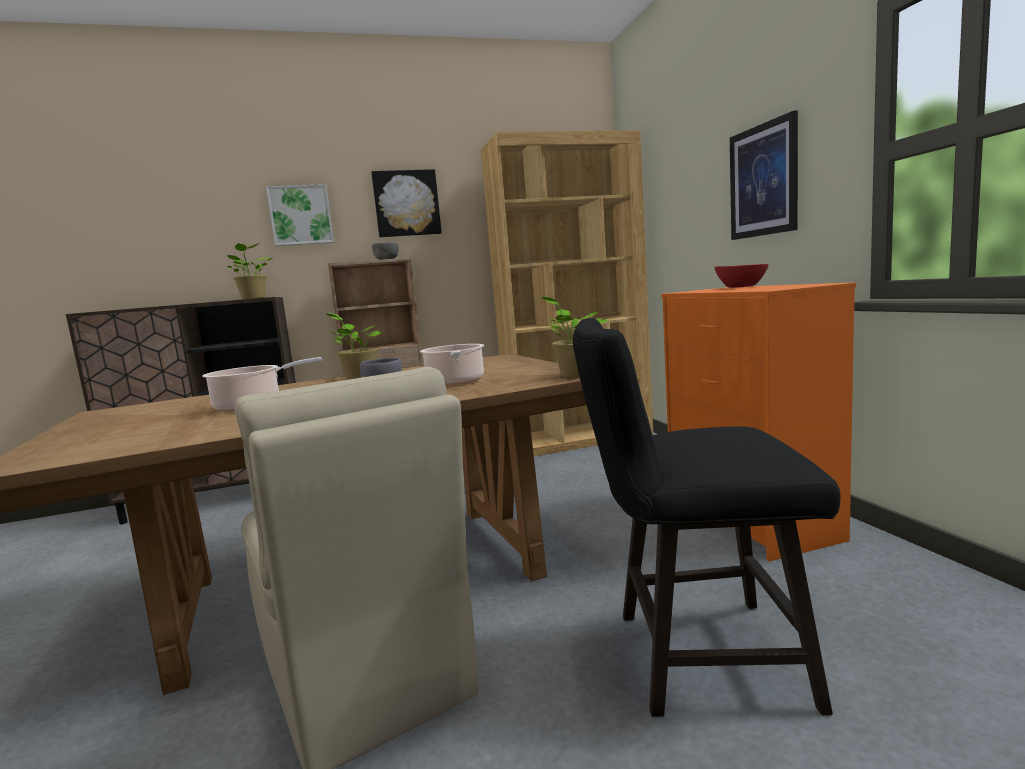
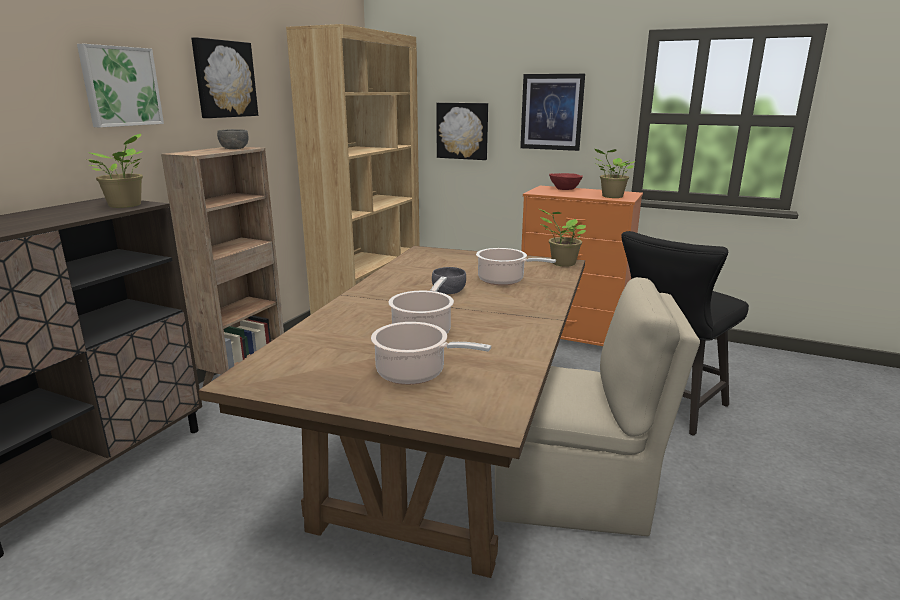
camera: 50 degrees left, 10 degrees up
(136, 427) = (415, 373): none -> cooking pot
(359, 378) = (387, 289): potted plant -> potted plant (610, 196)
(683, 229) = (462, 131): none -> picture

